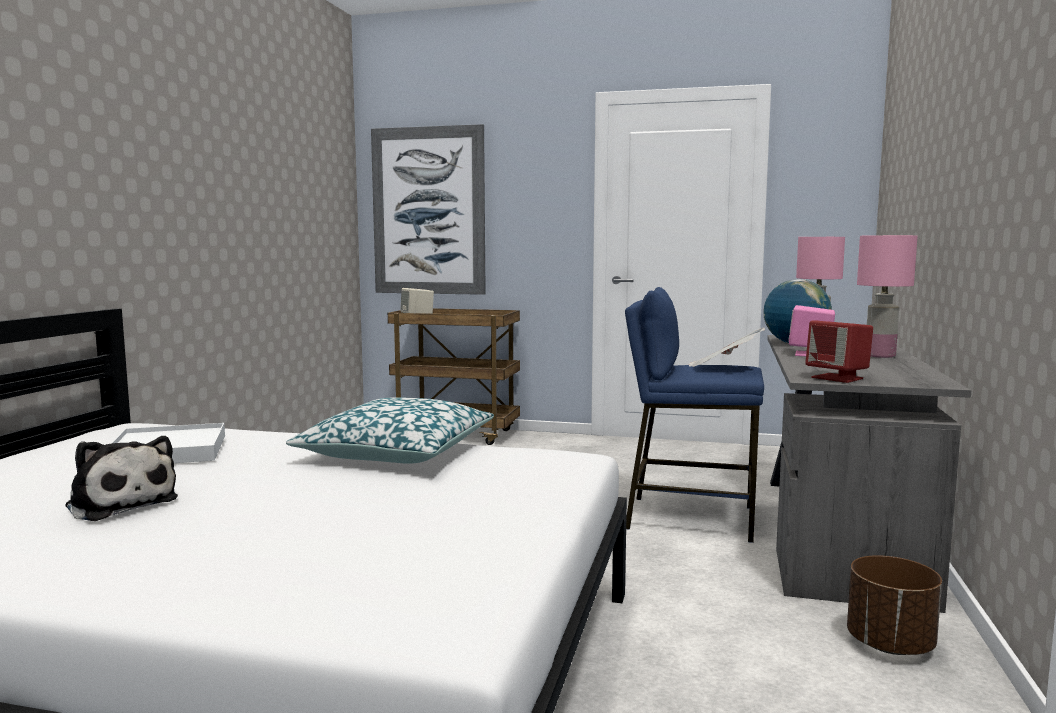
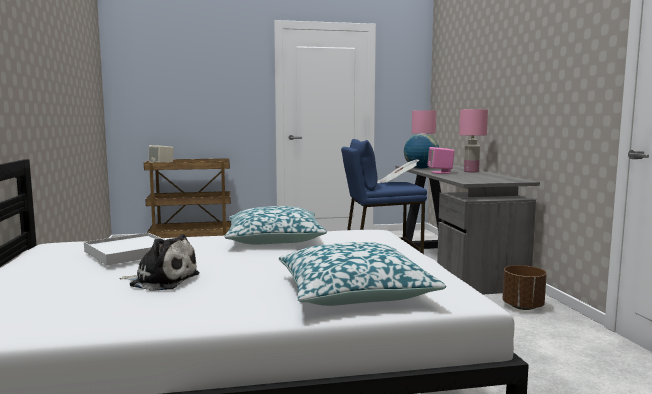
camera: 25 degrees left, 0 degrees up
(308, 576) = (353, 292): none -> pillow
(428, 211) = (160, 92): picture -> none
(838, 378) = (478, 181): red speaker -> none

